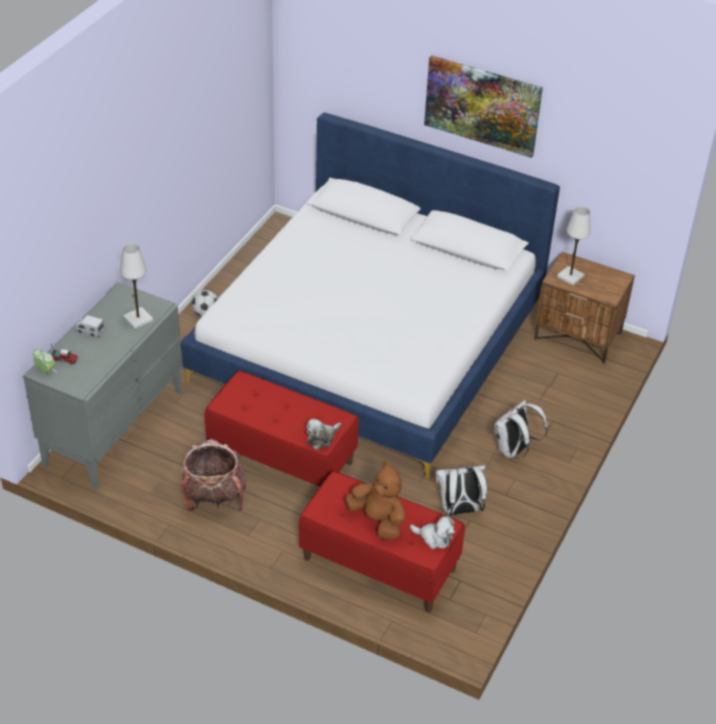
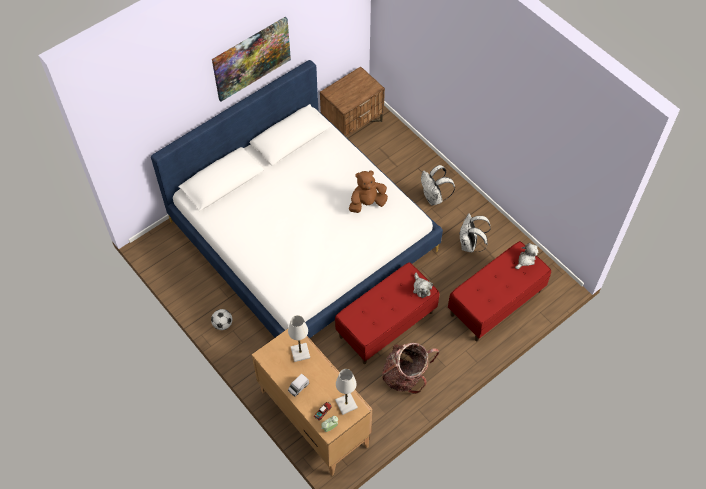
camera: 65 degrees left, 15 degrees up
(114, 428) = (314, 418): grey cabinet -> brown cabinet
(378, 520) = (502, 283): brown plush toy -> brown plush toy (367, 203)
(570, 277) = (346, 98): white table lamp -> white table lamp (346, 404)

